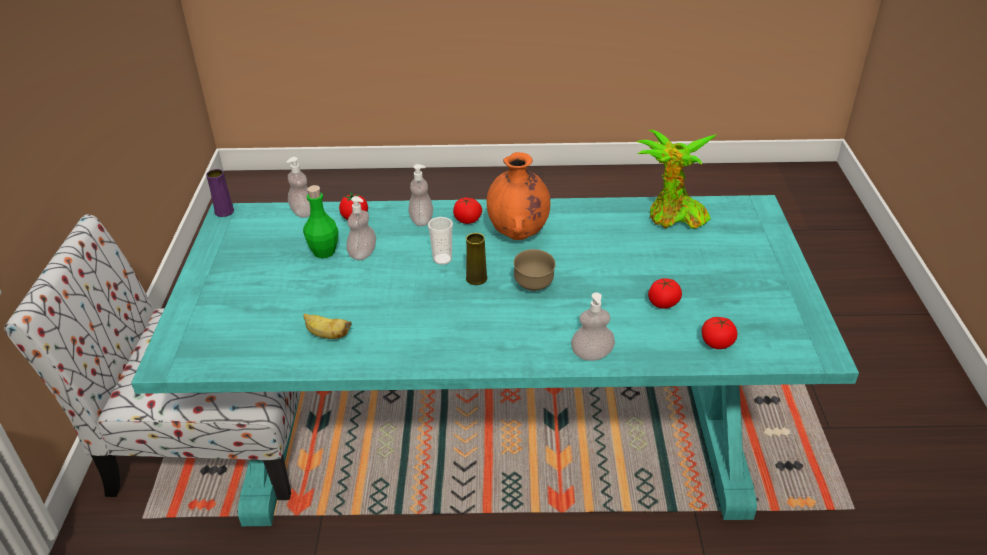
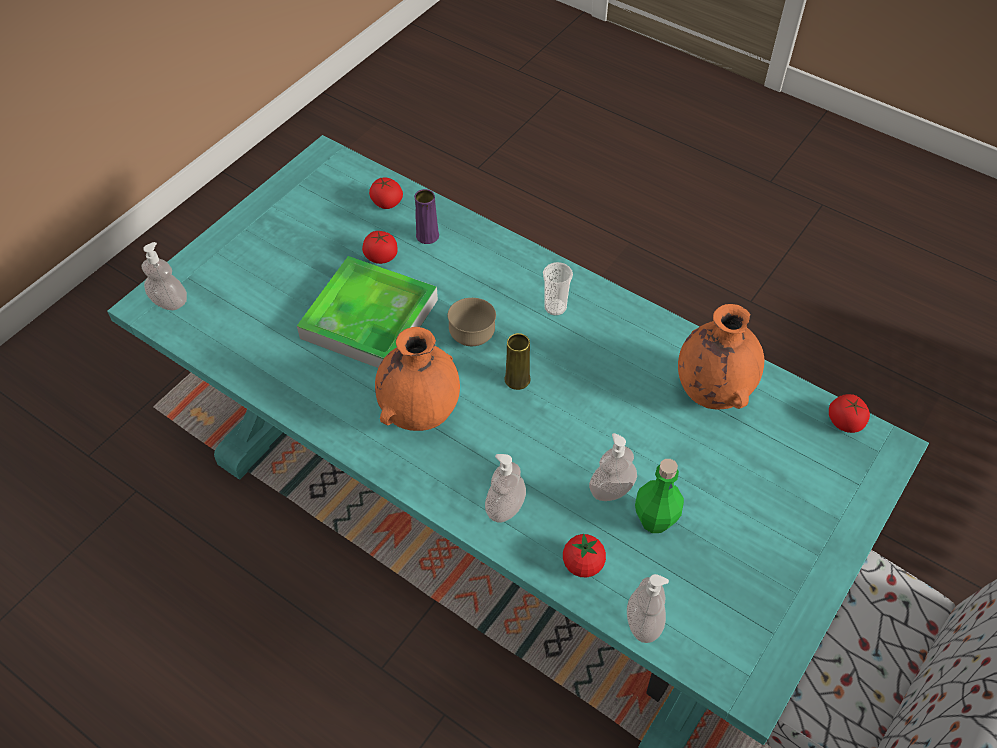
camera: 145 degrees left, 15 degrees up
(224, 211) = (754, 698): purple vase -> purple vase (427, 236)
(327, 335) = (711, 393): banana -> orange vase
(442, 259) = (530, 427): cup -> cup (555, 307)
(467, 220) = (453, 473): tomato -> tomato (845, 422)
(592, 354) = (492, 246): soap dispenser -> soap dispenser (169, 302)
(616, 264) = (369, 319): none -> tray
(673, 217) = (243, 341): potted plant -> none

